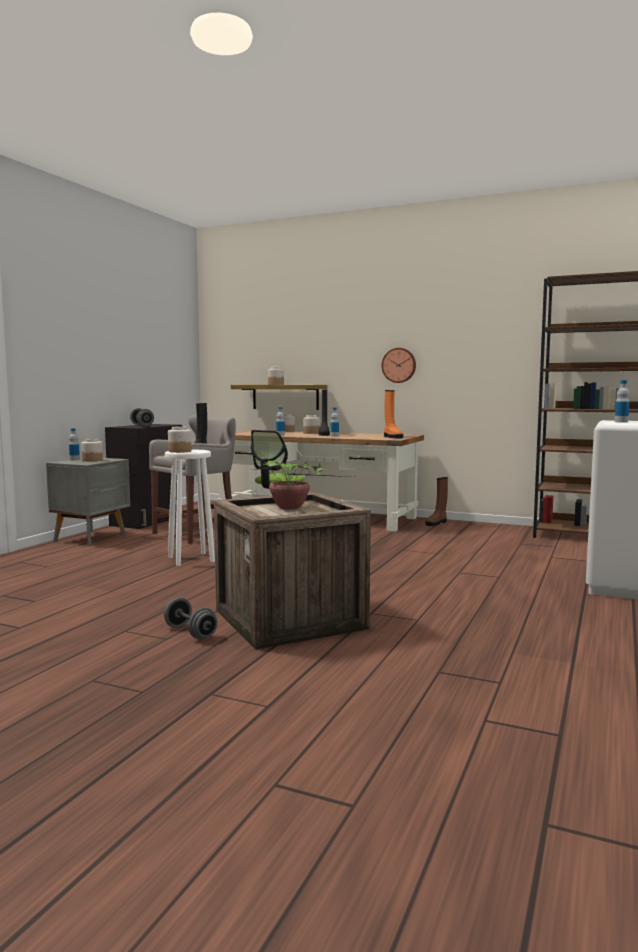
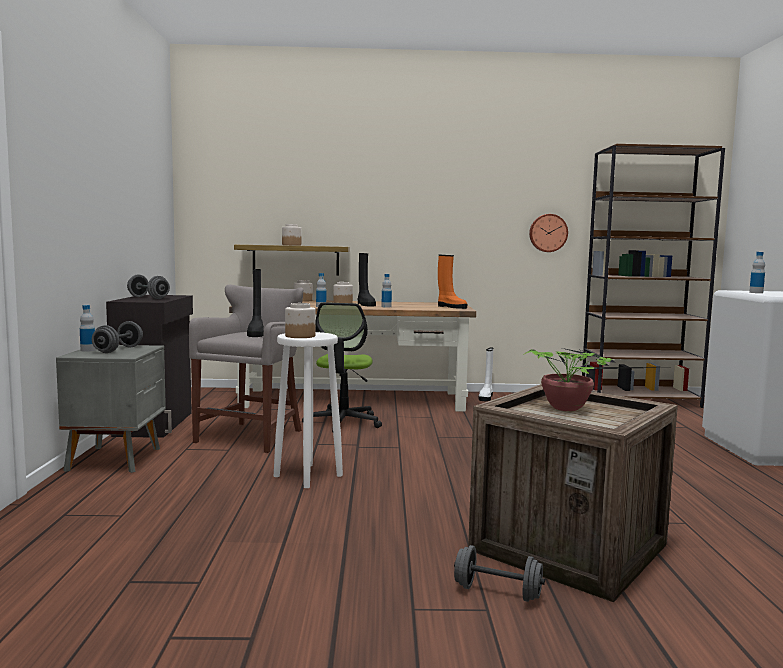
camera: 25 degrees left, 0 degrees up
(92, 460) = (118, 350): jar -> grey dumbbell
(399, 365) = (436, 227): wall clock -> wall clock (548, 233)
(436, 523) = (486, 397): brown boot -> white boot

